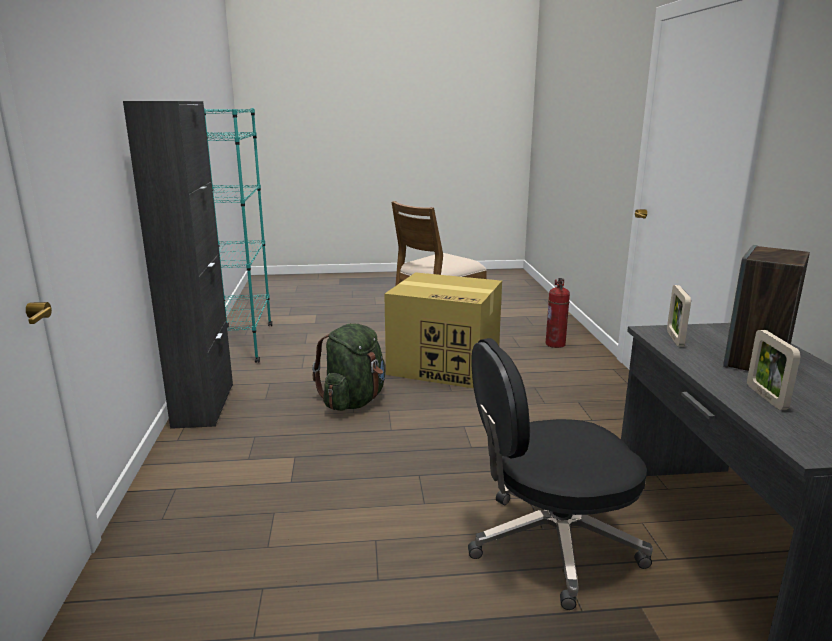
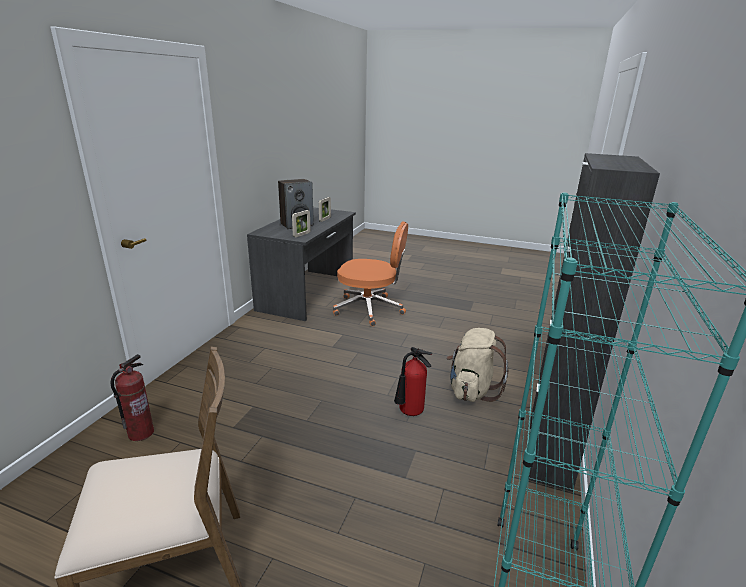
camera: 155 degrees left, 5 degrees up
(288, 439) = (471, 390): none -> beige backpack
(354, 401) = (409, 413): green backpack -> fire extinguisher
(445, 365) = (290, 436): cardboard box -> none
(550, 544) = (370, 309): black office chair -> orange office chair

